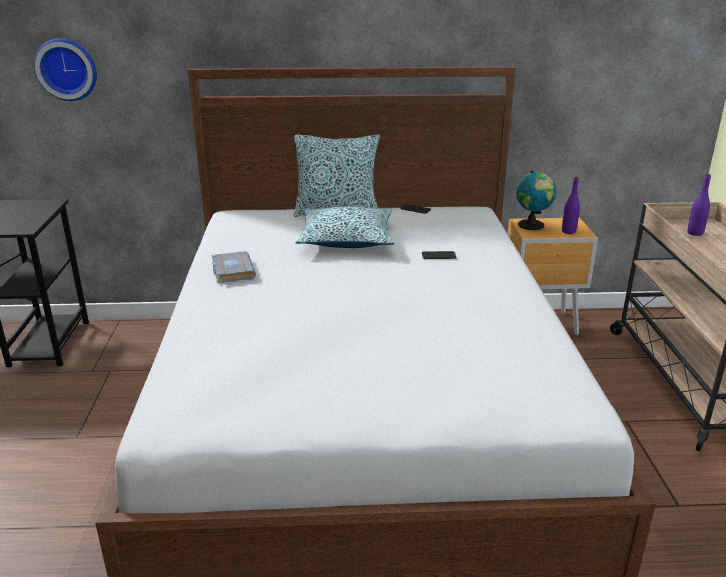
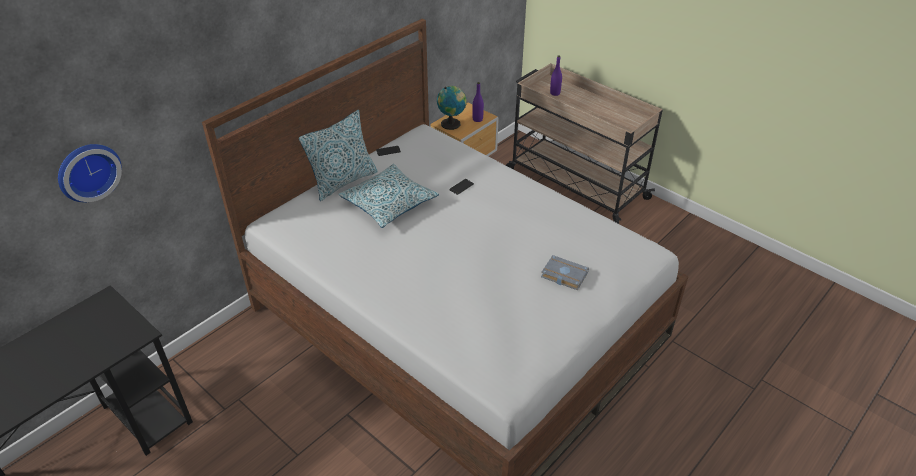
camera: 45 degrees left, 15 degrees up
(231, 271) = (363, 272): grey book -> grey book (563, 275)

